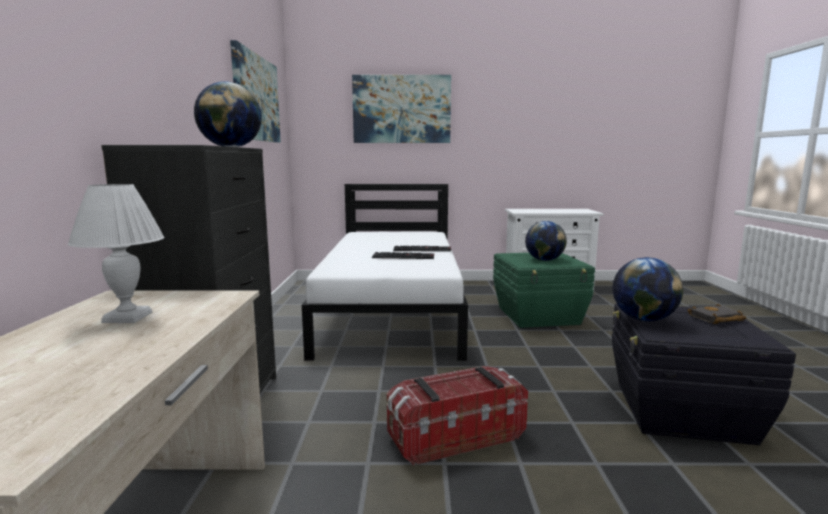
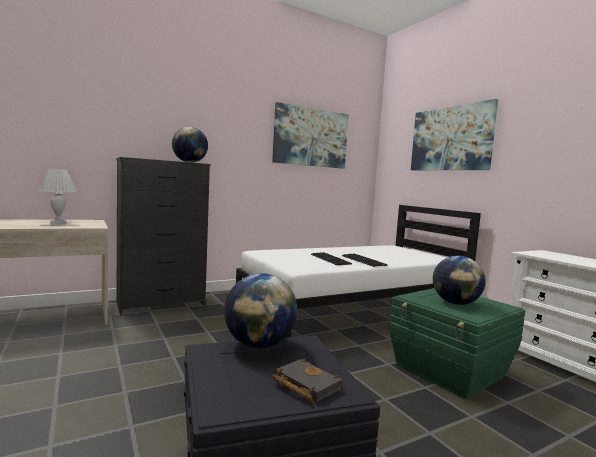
camera: 60 degrees right, 5 degrees down
(455, 436) = (155, 364): storage box -> none

